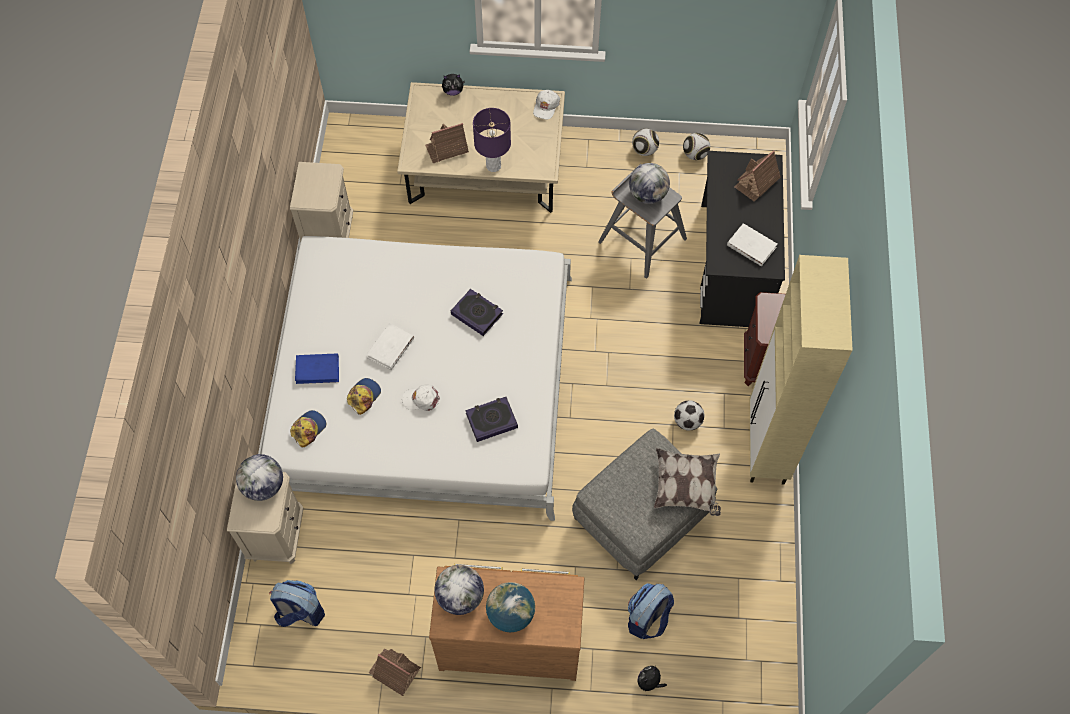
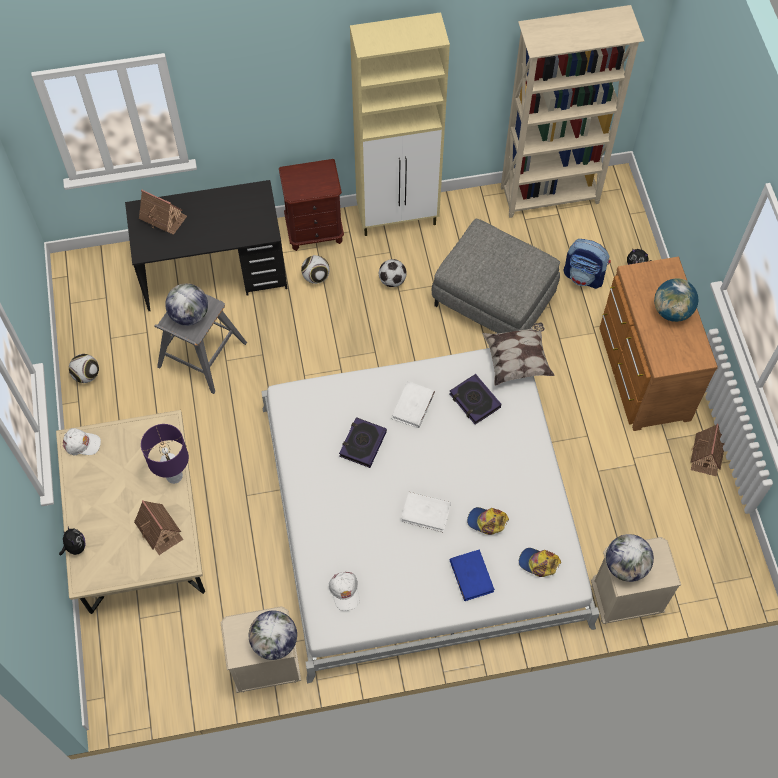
camera: 105 degrees left, 0 degrees up
(300, 612) = (688, 551): backpack -> none
(421, 399) = (473, 467): white cap -> white cap (345, 591)
(460, 597) = (673, 352): globe -> globe (274, 642)
(686, 487) = (486, 237): pillow -> pillow (517, 360)
(695, 154) = (84, 328): football -> football (316, 277)
(751, 246) = (240, 210): white book -> white book (413, 406)
(766, 617) = (550, 196): none -> beige bookcase

